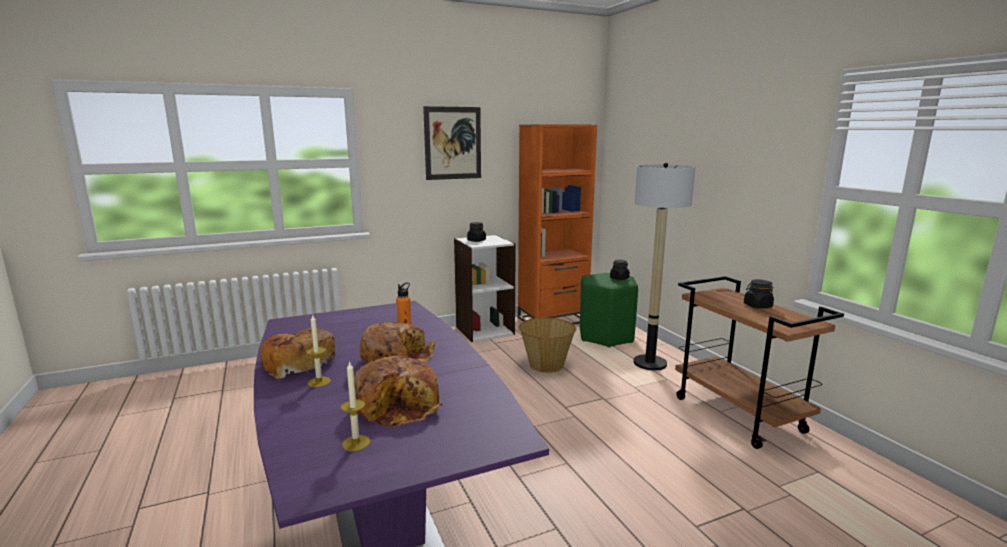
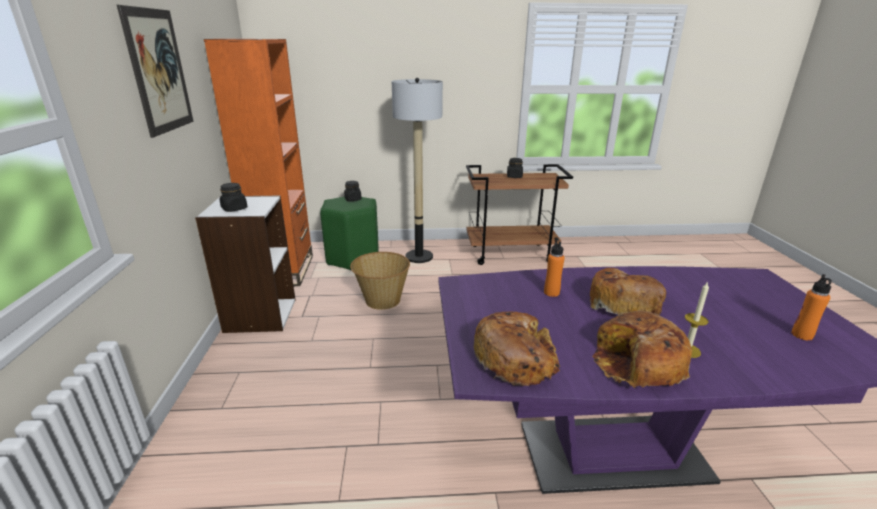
camera: 70 degrees left, 10 degrees up
(356, 443) = (802, 335): candle -> orange bottle
(399, 404) = (724, 311): bread -> bread (516, 358)

